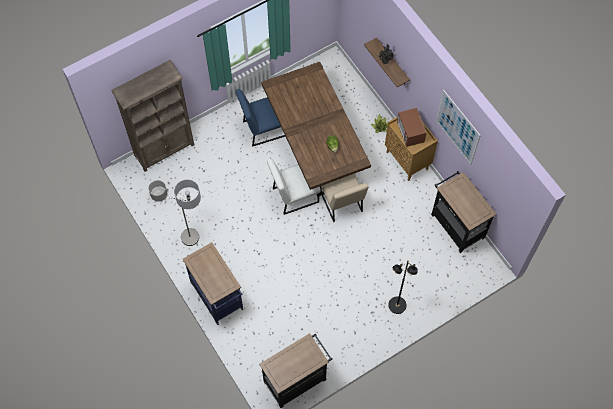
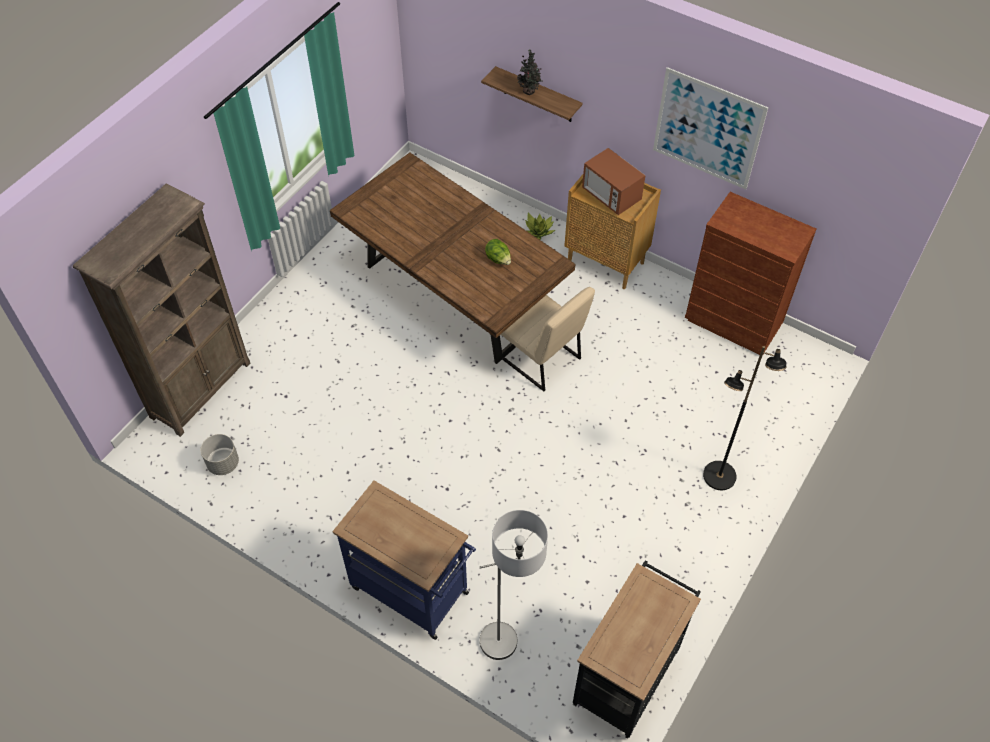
camera: 25 degrees left, 10 degrees down
(195, 238) = (323, 508): grey floor lamp -> grey floor lamp (509, 638)
(263, 128) = (355, 298): blue chair -> none
(294, 195) = (458, 376): white chair -> none
(456, 225) = (733, 323): black cart -> brown dresser

